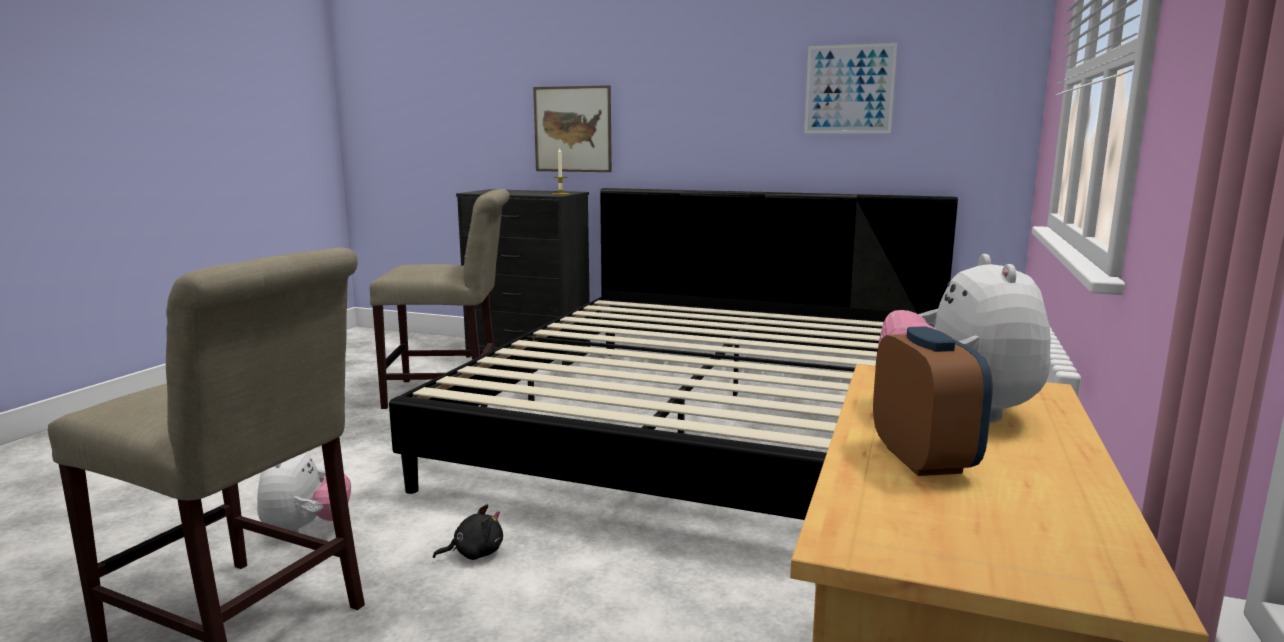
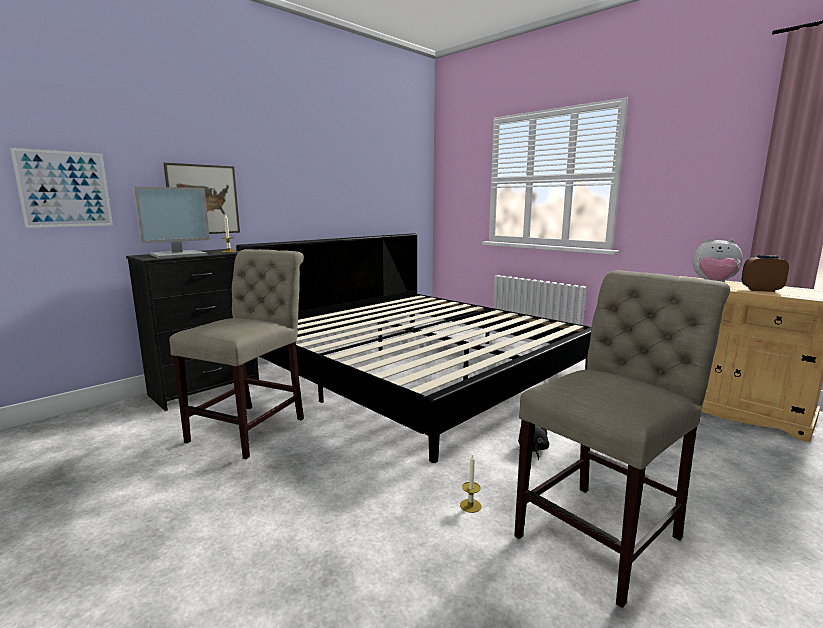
camera: 65 degrees left, 0 degrees up
(306, 529) = (470, 505): plush toy -> candle
(510, 192) = (179, 254): none -> monitor
(849, 89) = (369, 179): picture -> picture (65, 189)

